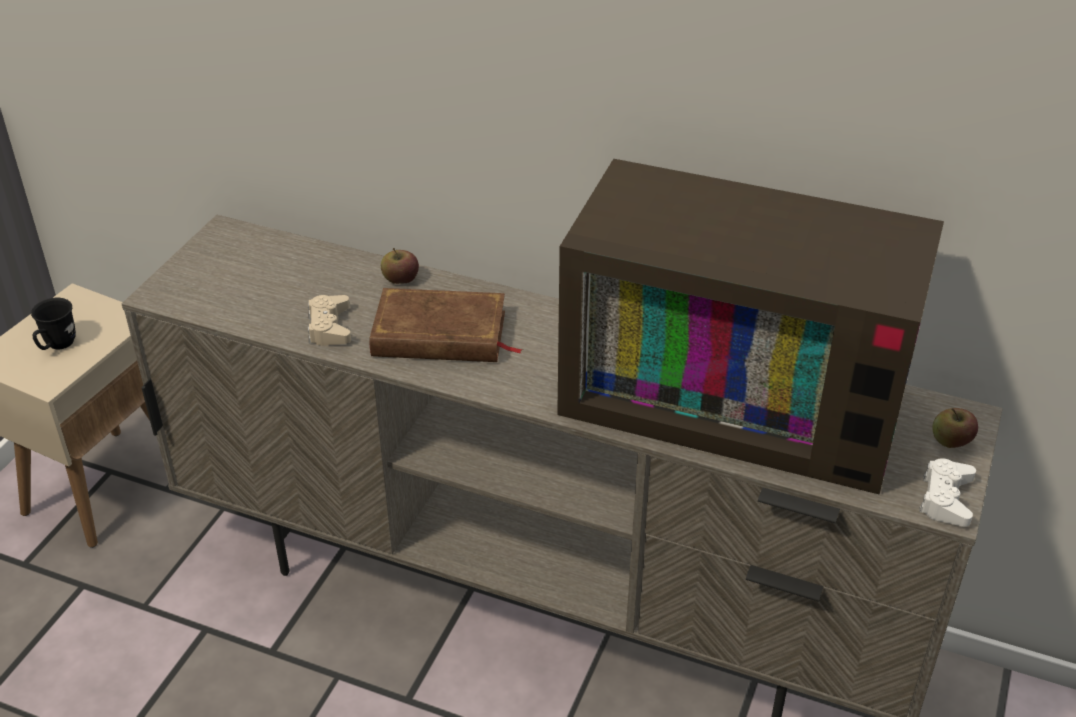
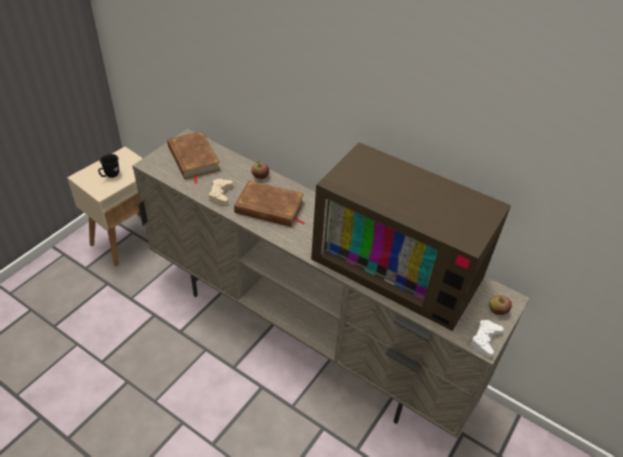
camera: 10 degrees right, 5 degrees up
(249, 269) = (193, 159): none -> brown book

